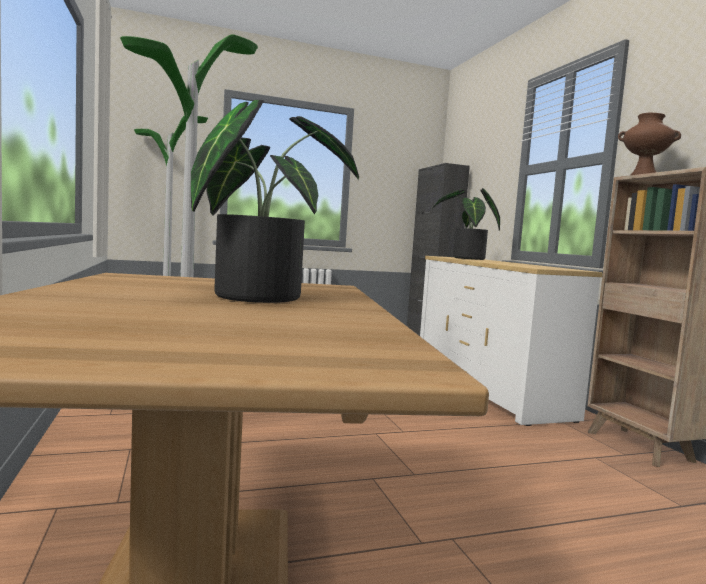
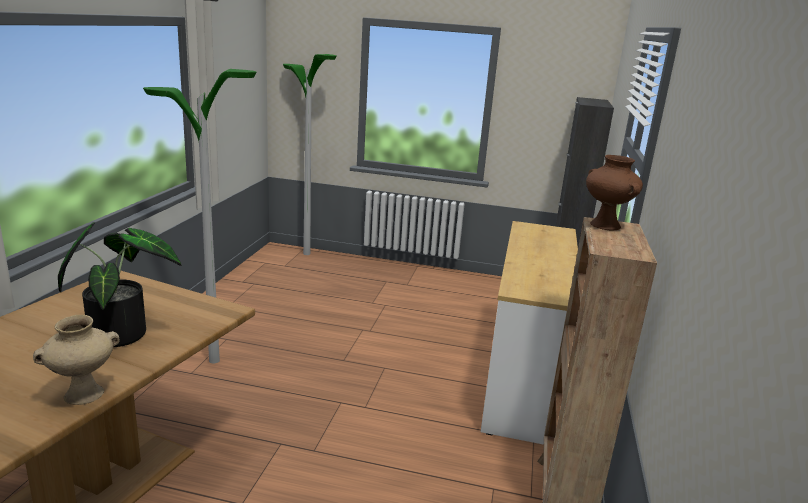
camera: 30 degrees right, 15 degrees up
(367, 326) = (83, 395): none -> beige vase
(466, 258) = (538, 237): potted plant -> none

